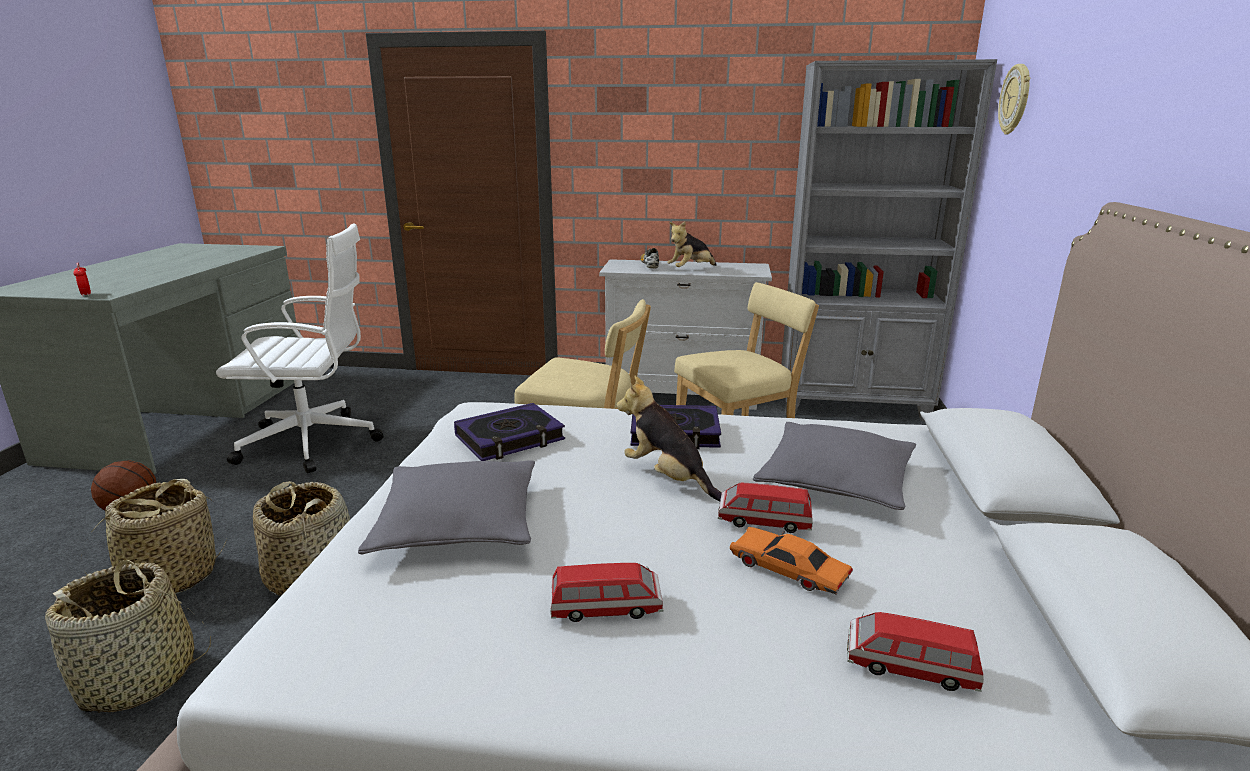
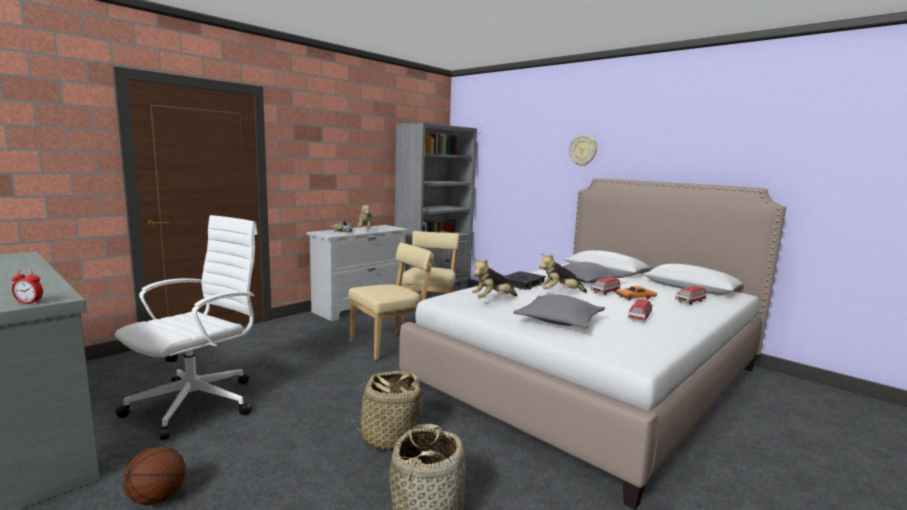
camera: 55 degrees left, 10 degrees down
(170, 578) = (314, 489): basket -> none
(510, 439) = (493, 299): book -> plush toy
(1016, 99) = (496, 144): wall clock -> wall clock (583, 150)

